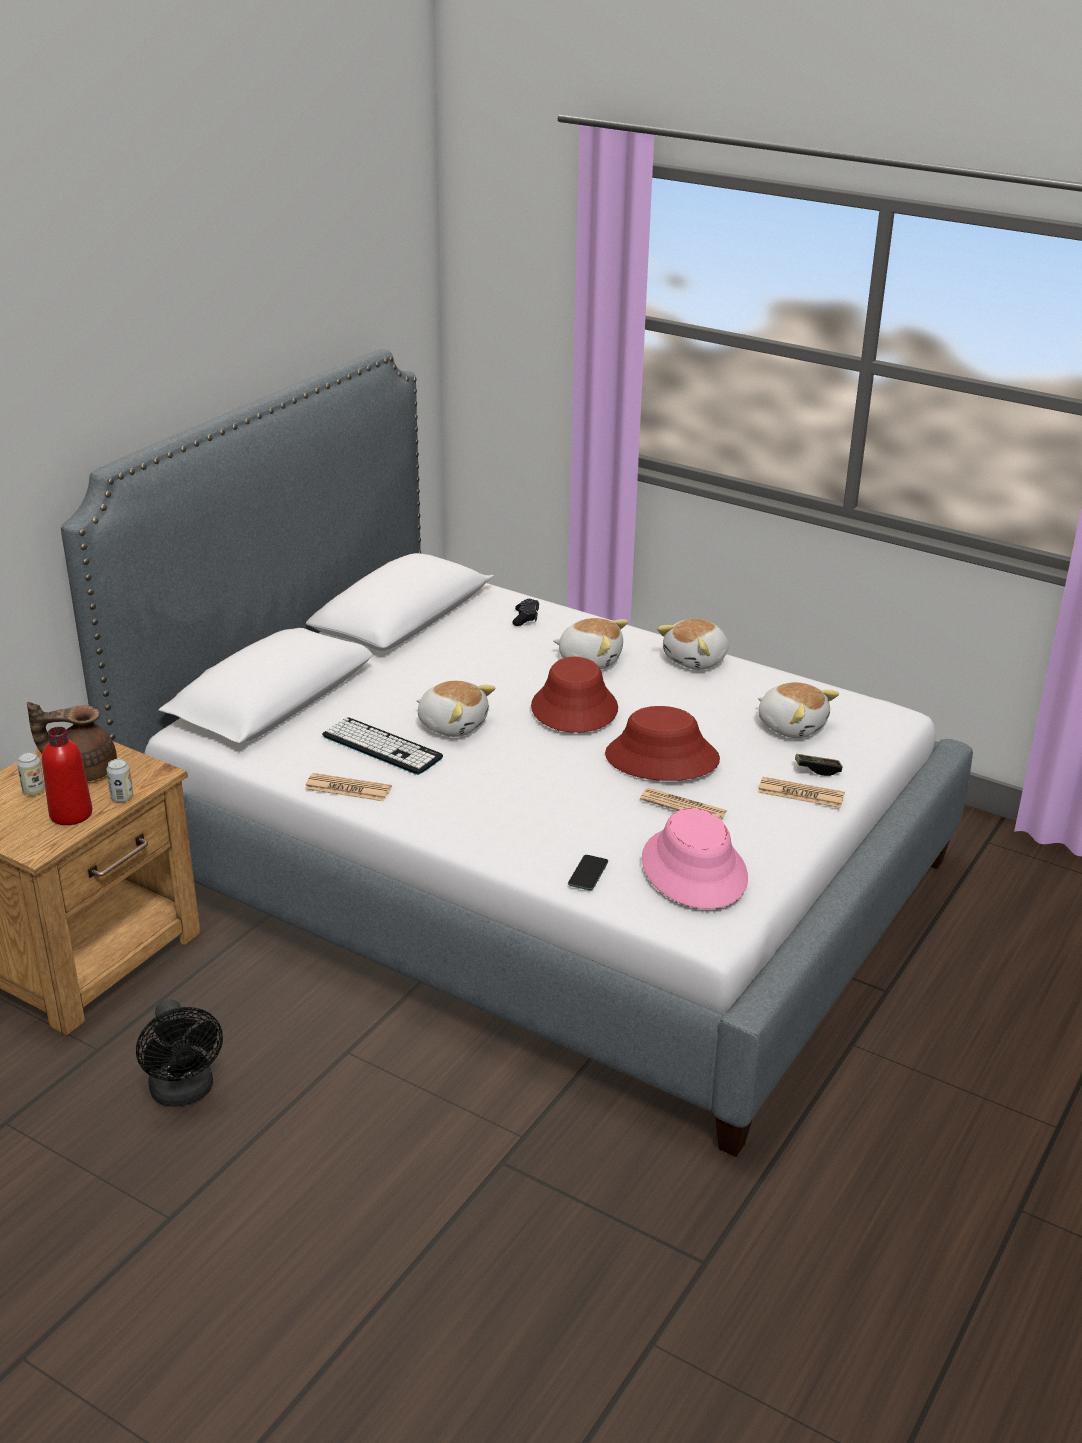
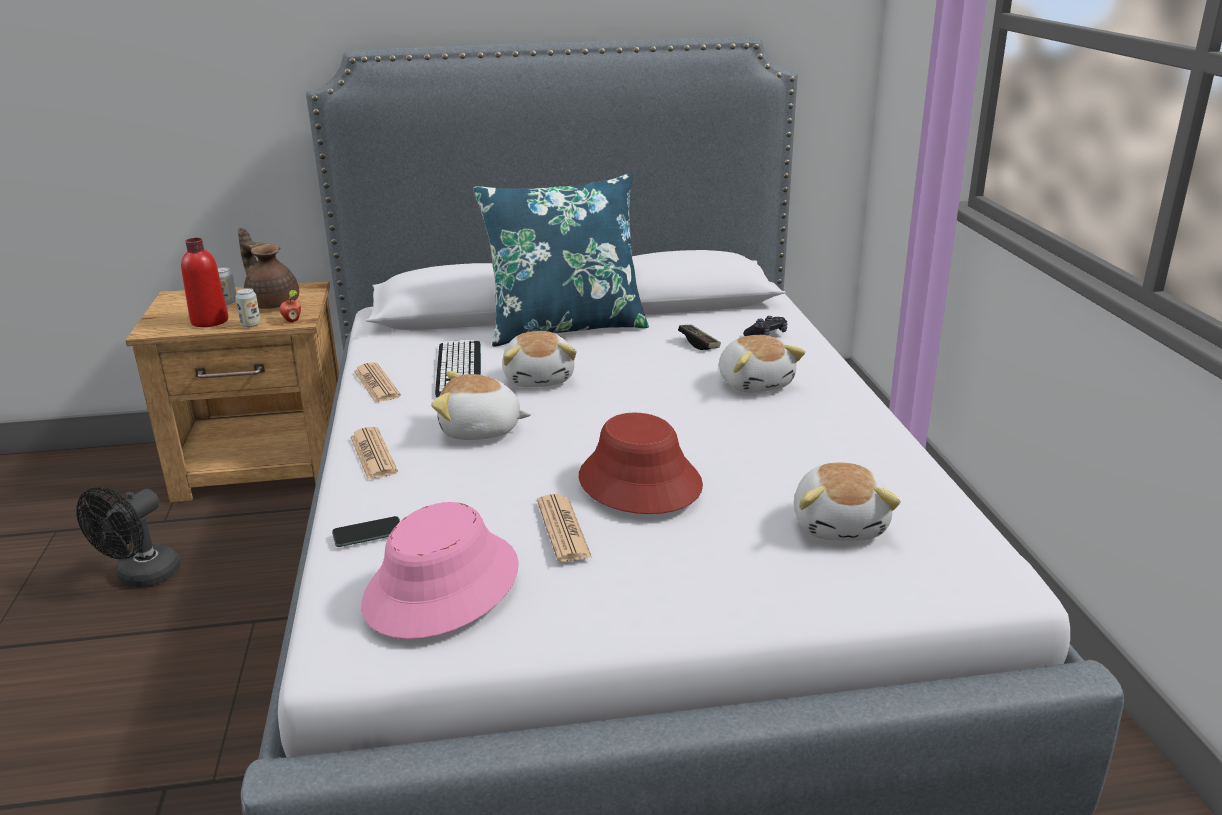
camera: 50 degrees right, 5 degrees down
(150, 775) = (292, 320): none -> apple
(377, 676) = (565, 327): none -> blue pillow
(574, 708) = (654, 409): red hat -> none
(696, 660) = (860, 425): plush toy -> plush toy (480, 430)
(800, 794) = (708, 589): newspaper -> newspaper (373, 454)
(817, 769) = (777, 578): game controller -> game controller (699, 344)

